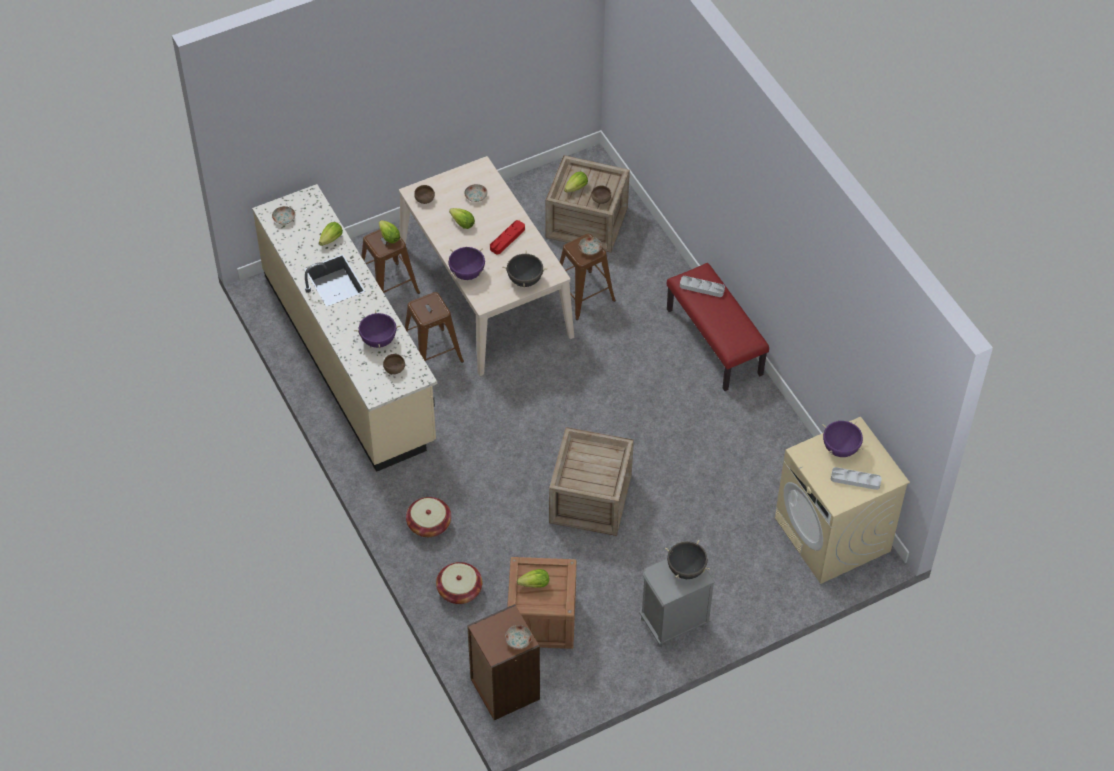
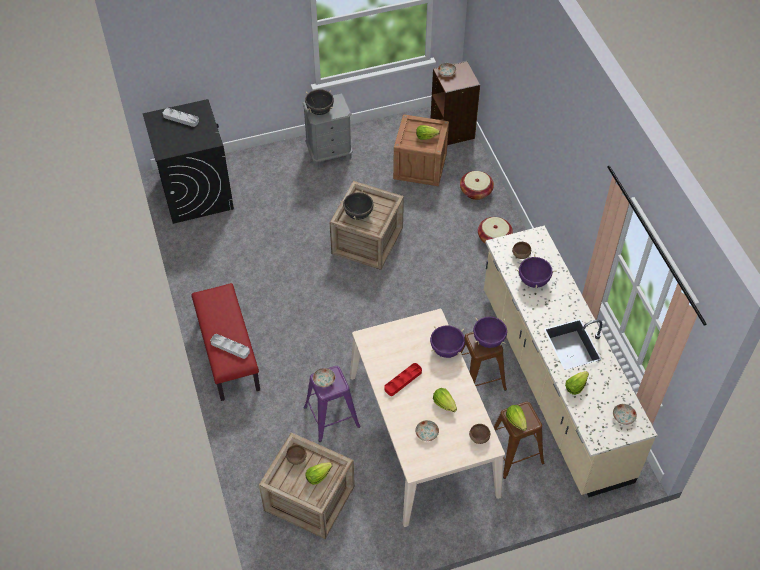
camera: 170 degrees left, 0 degrees up
(525, 280) = (394, 336): black cooking pot -> black cooking pot (358, 214)
(584, 295) = (331, 416): brown stool -> purple stool
(833, 535) = (196, 192): beige washing machine -> black washing machine
(840, 449) = (181, 140): purple cooking pot -> purple cooking pot (488, 340)

